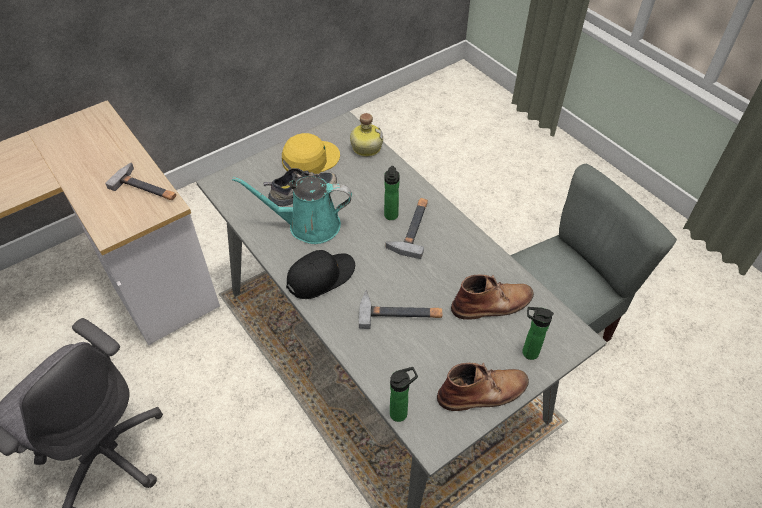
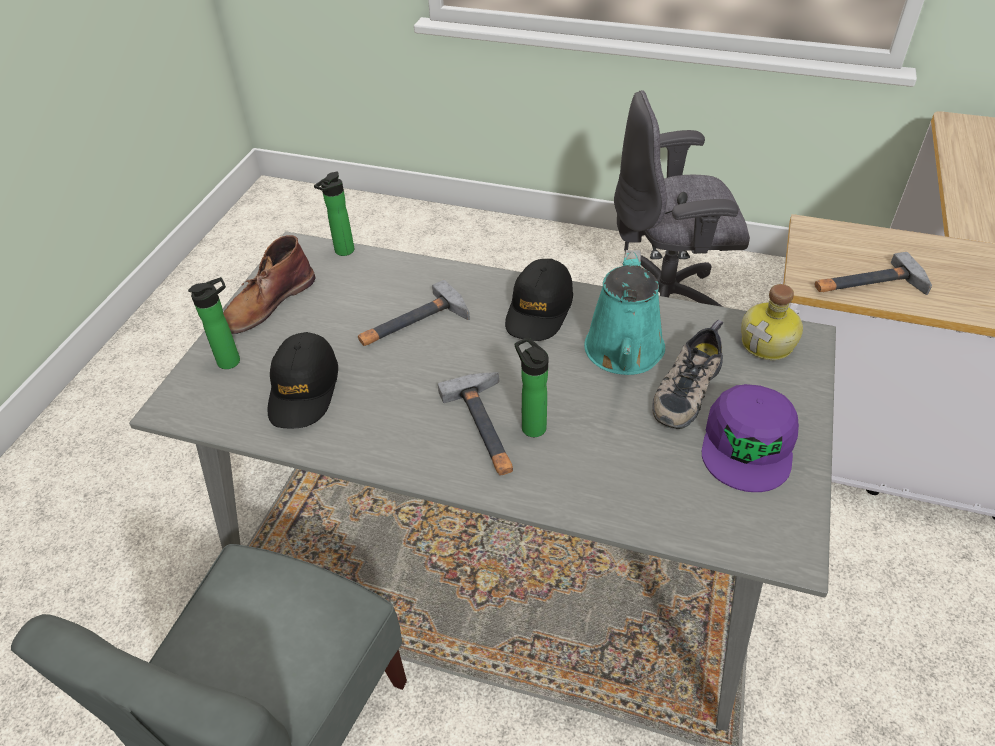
camera: 145 degrees right, 5 degrees down
(308, 225) = (624, 353): turquoise watering can -> turquoise watering can turned 135 degrees clockwise
(310, 159) = (748, 444): yellow cap -> purple cap
(366, 147) = (698, 524): bottle -> bottle (768, 344)
(493, 304) = (304, 389): brown boot -> black cap

